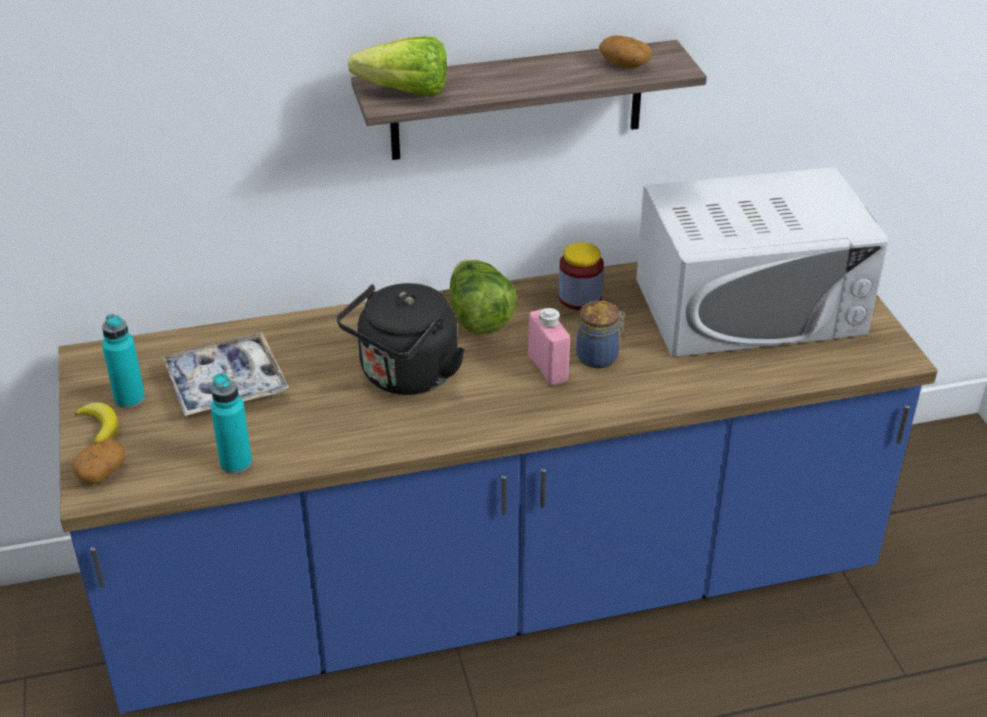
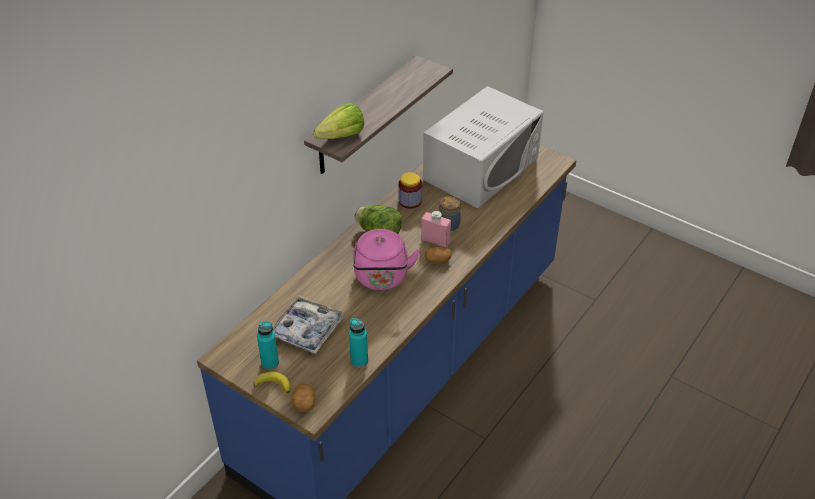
camera: 40 degrees left, 5 degrees up
(405, 376) = (381, 279): black kettle -> pink kettle
(624, 64) = (413, 78): potato -> potato (437, 260)

